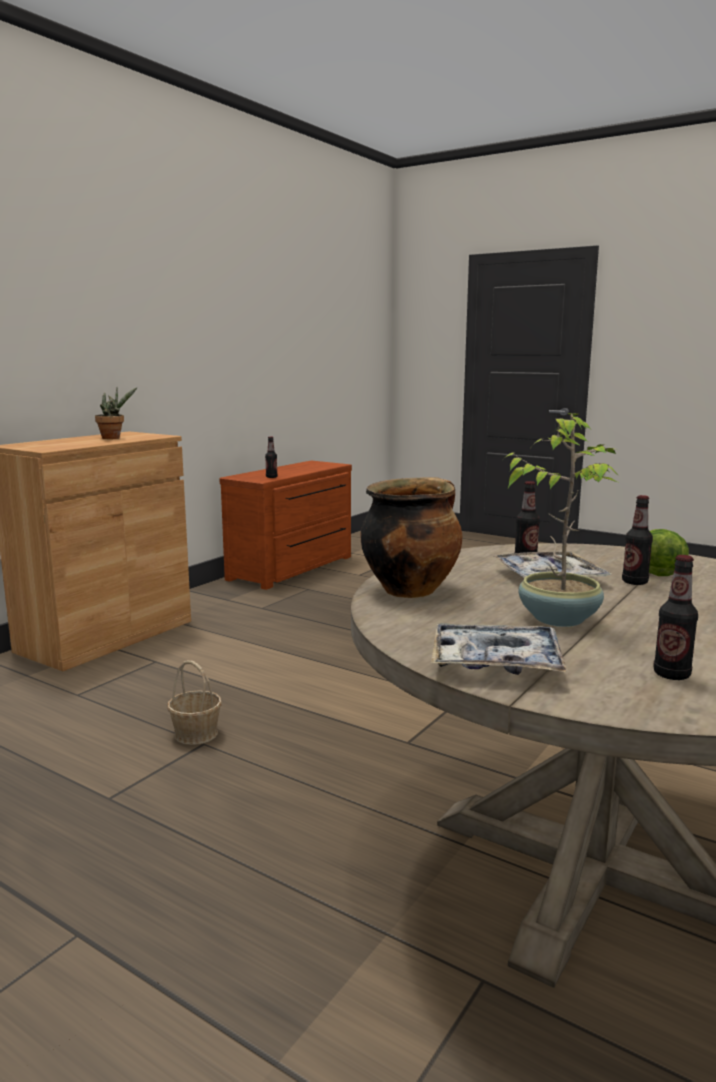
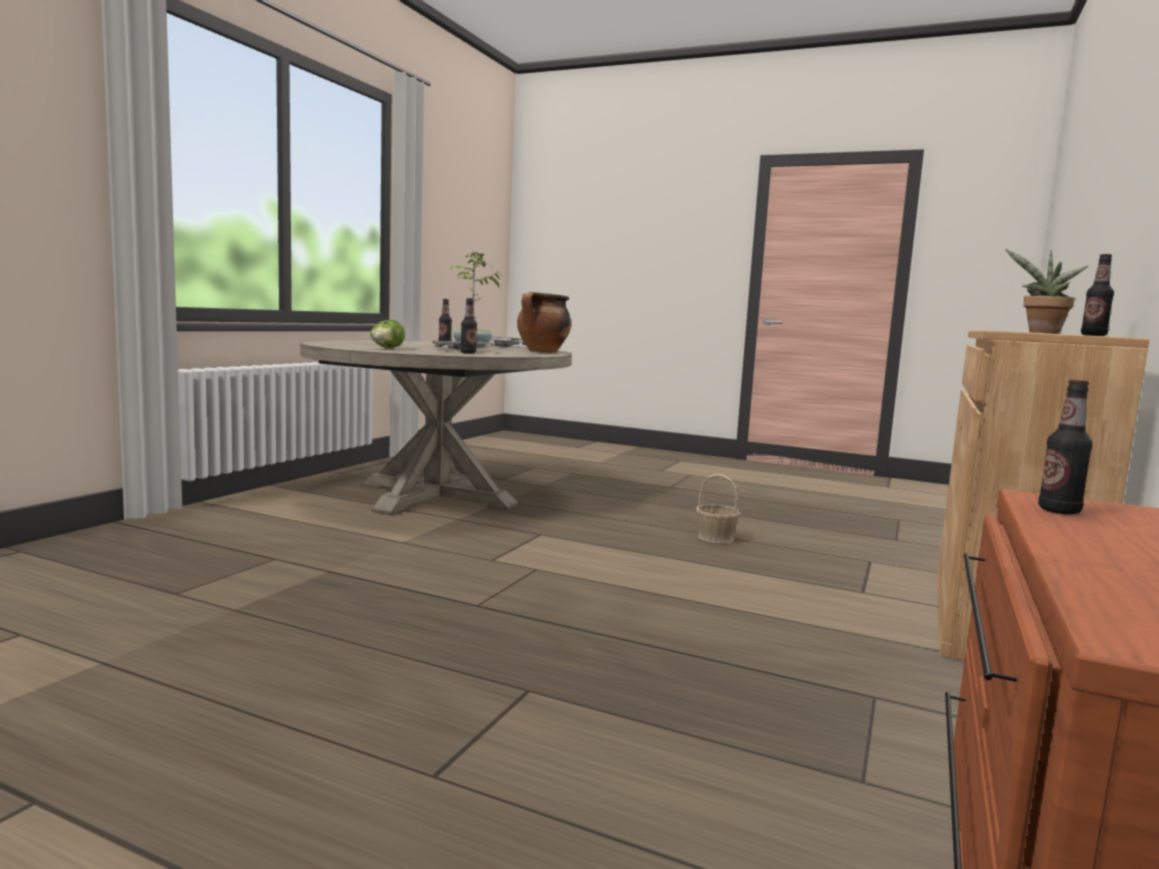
camera: 170 degrees right, 5 degrees down
(634, 582) = (412, 348): bottle -> bottle (1093, 335)

